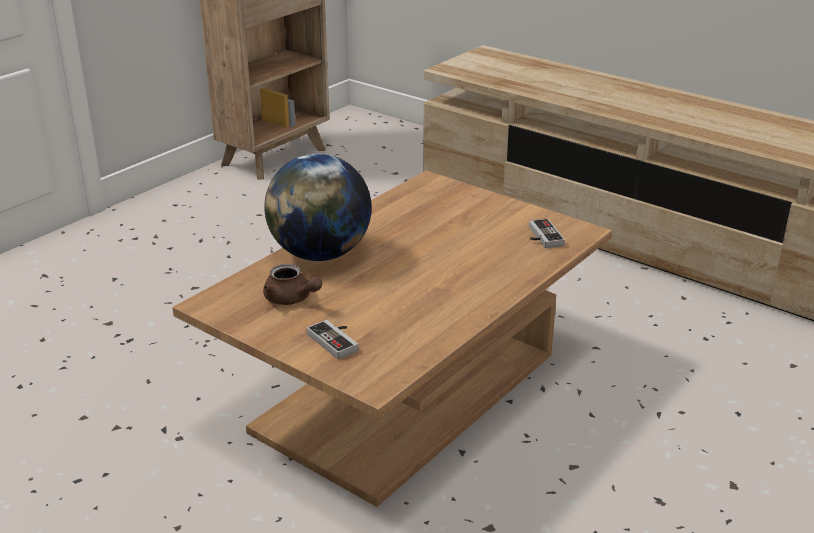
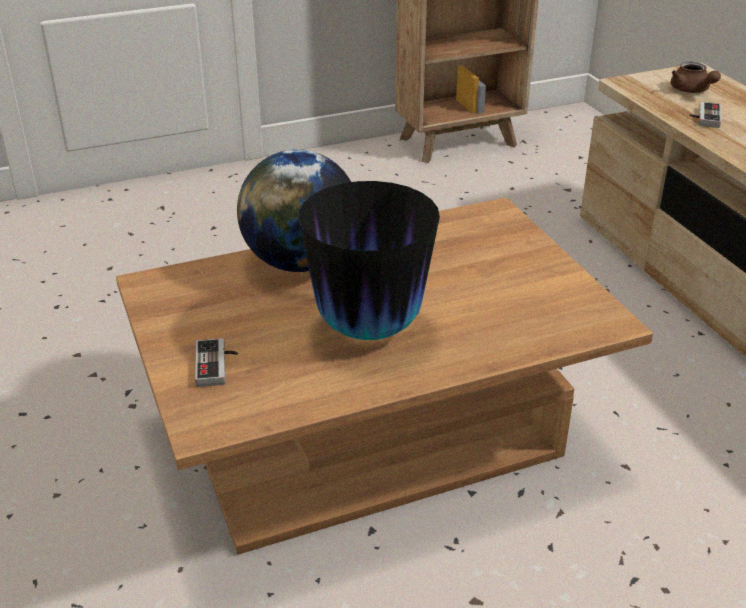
camera: 30 degrees right, 5 degrees up
(291, 299) = (223, 304): brown teapot -> brown teapot (691, 91)
(422, 282) = (369, 327): none -> vase
(541, 237) = (555, 315): game controller -> game controller (704, 117)

